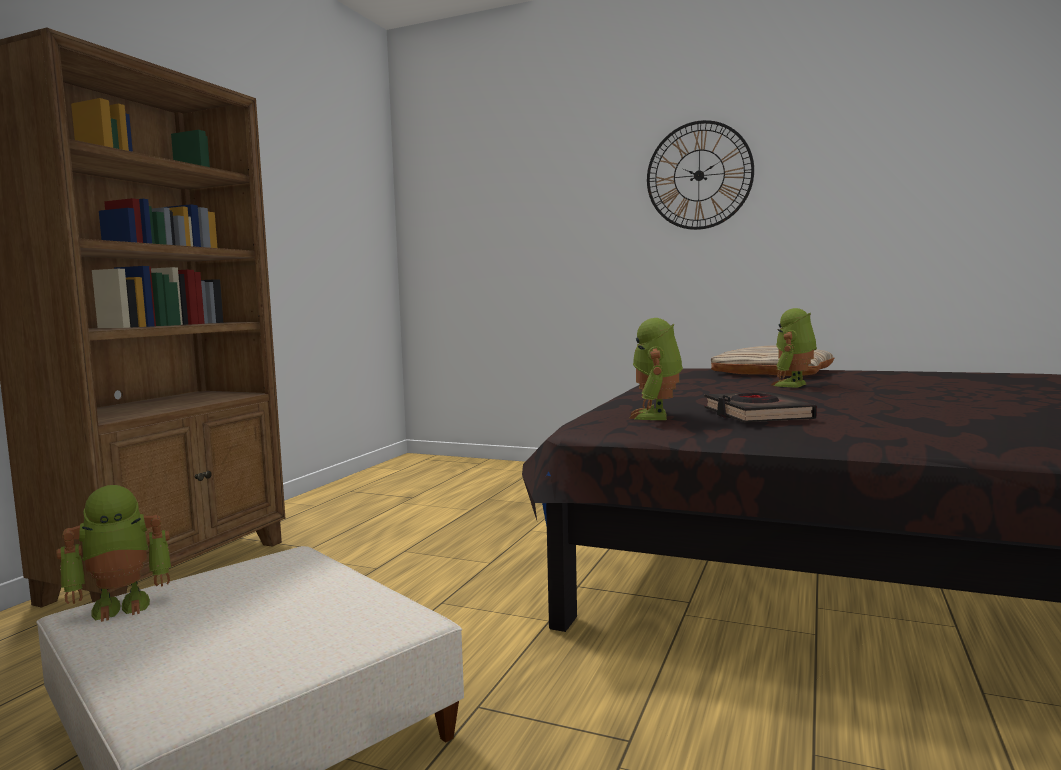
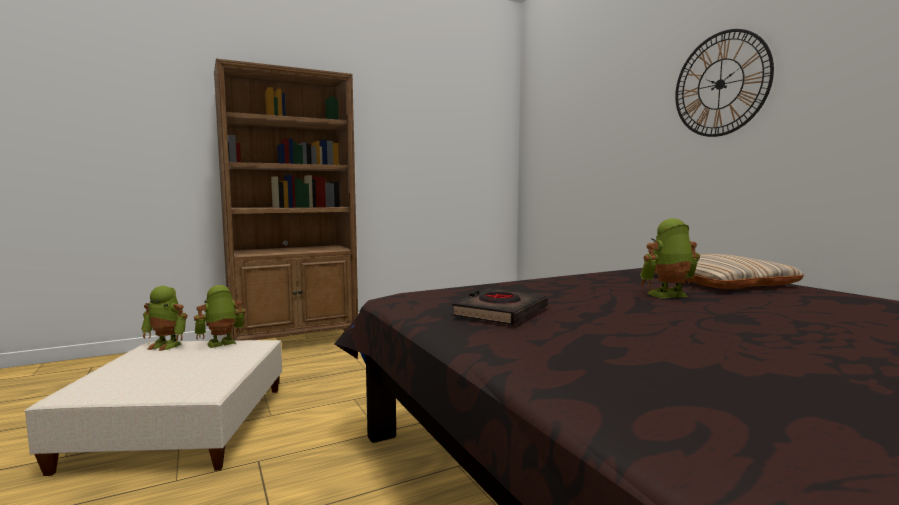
camera: 40 degrees right, 0 degrees up
(656, 416) = (439, 299): toy robot -> toy robot (221, 344)

